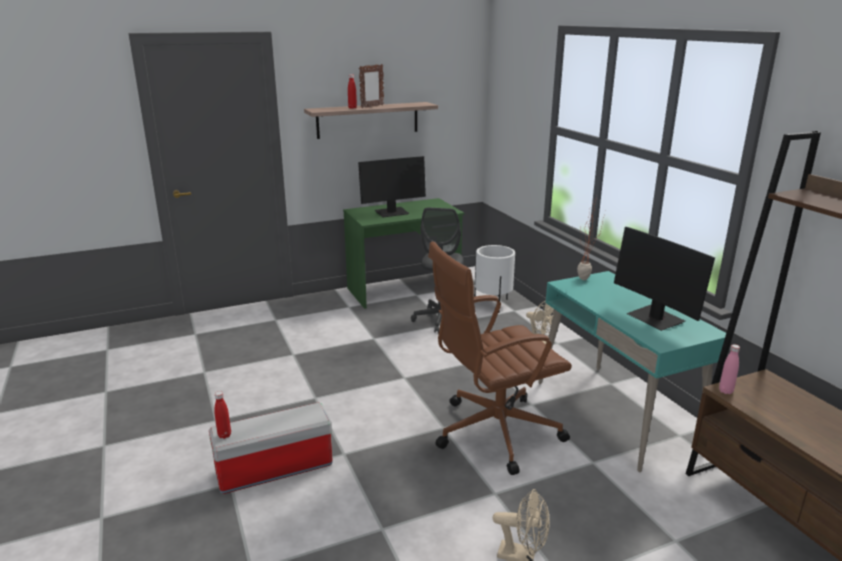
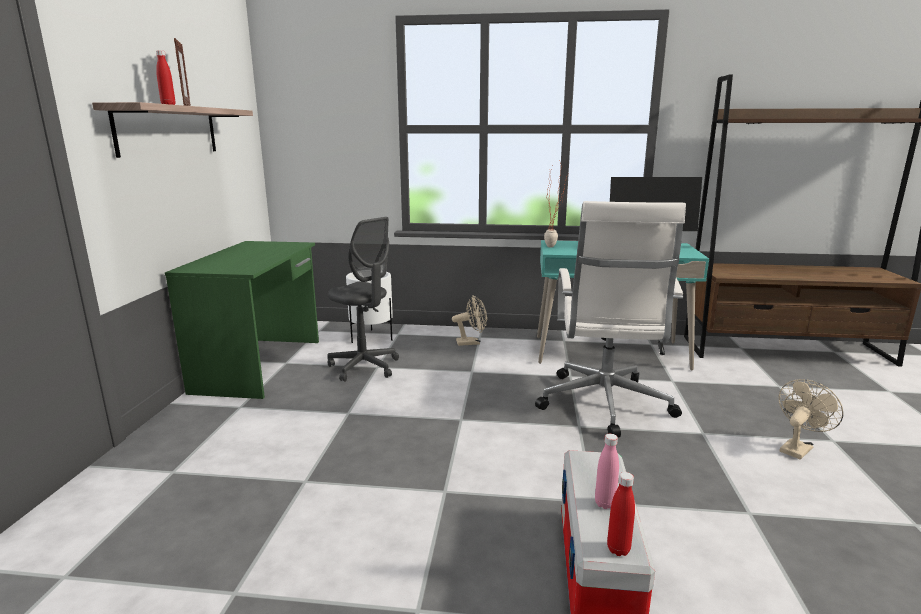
camera: 60 degrees left, 5 degrees down
(392, 213) = (243, 259): monitor -> none
(493, 432) = (604, 405): brown office chair -> white office chair
(725, 391) = (725, 275): pink bottle -> pink bottle (604, 504)

